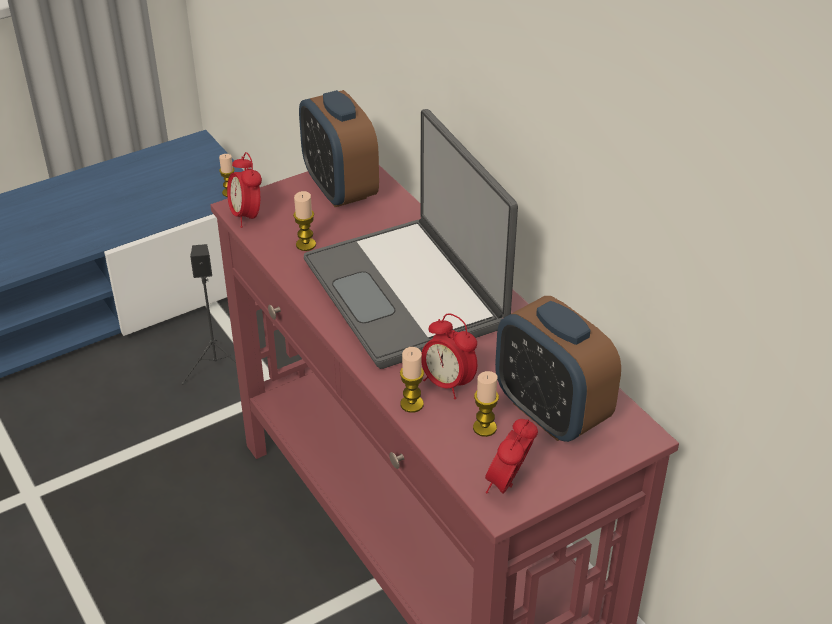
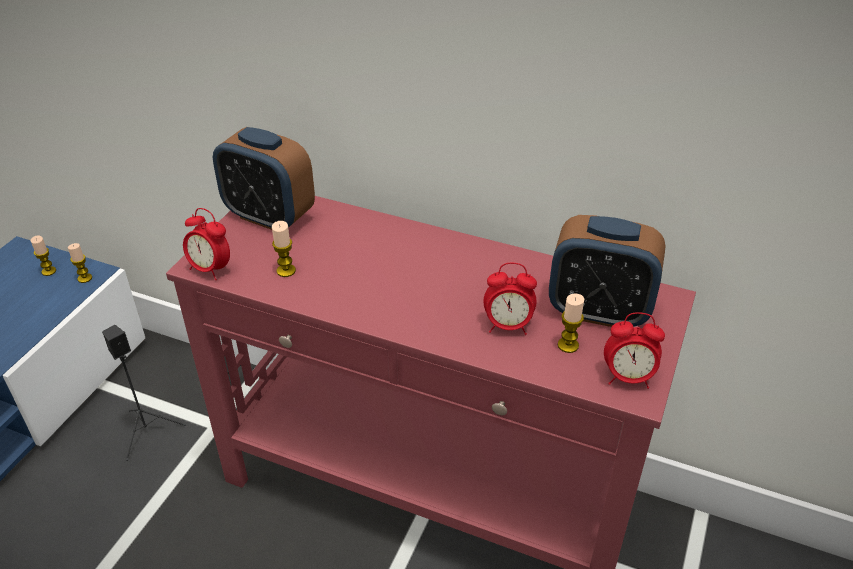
camera: 35 degrees left, 0 degrees up
(408, 293) = (406, 272): laptop -> none
(412, 404) = (499, 354): candle -> candle (49, 271)
(508, 484) = (628, 378): alarm clock -> alarm clock turned 75 degrees counterclockwise

